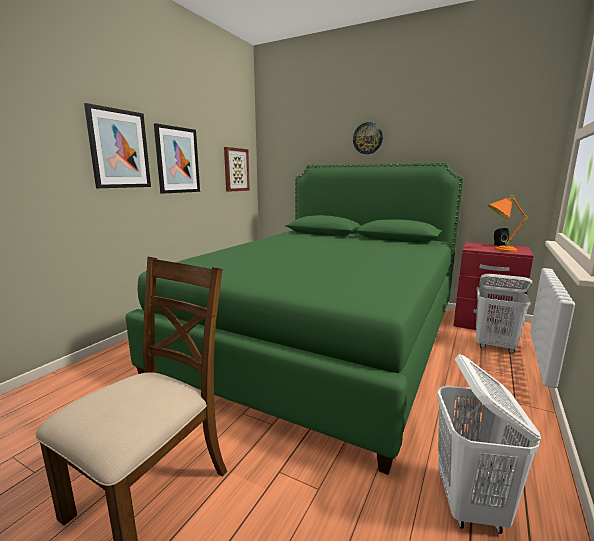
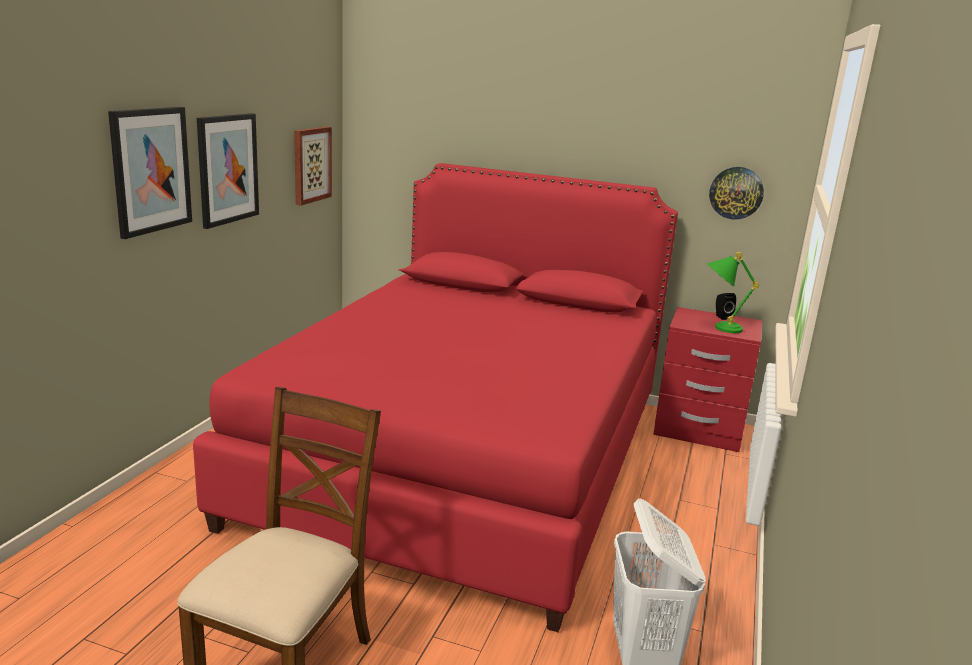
camera: 10 degrees left, 5 degrees up
(323, 338) = (465, 458): green bed -> red bed
(368, 138) = (536, 132): wall clock -> wall clock (736, 193)
(495, 346) = (705, 466): white laundry basket -> none
(498, 250) = (718, 328): orange table lamp -> green table lamp

